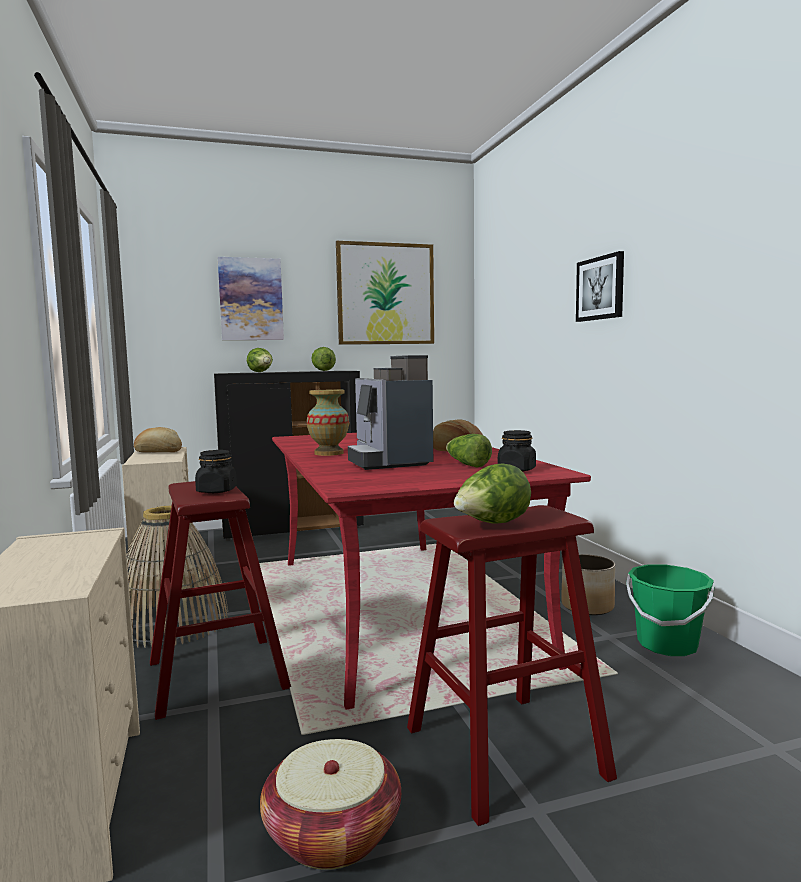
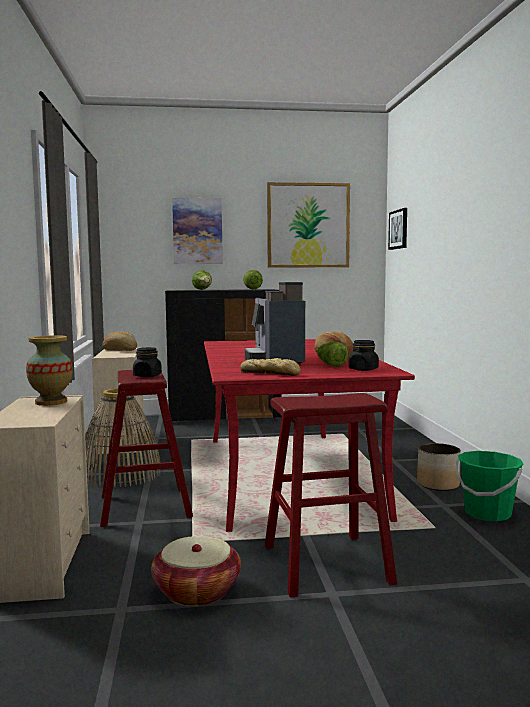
camera: 10 degrees right, 0 degrees up
(328, 453) = (236, 354): vase -> vase (51, 402)
(400, 481) = (271, 373): none -> bread
(492, 524) = (315, 402): lettuce -> none
(600, 288) = (468, 226): picture -> picture (399, 229)

